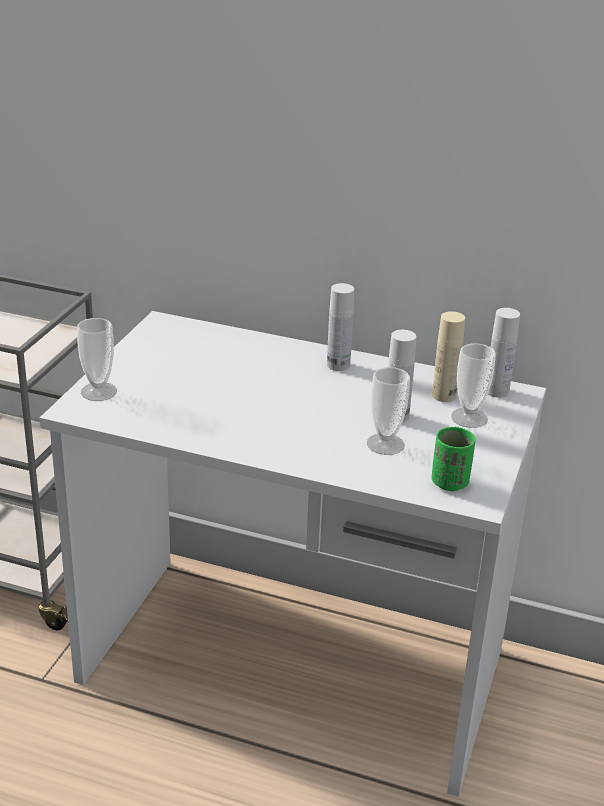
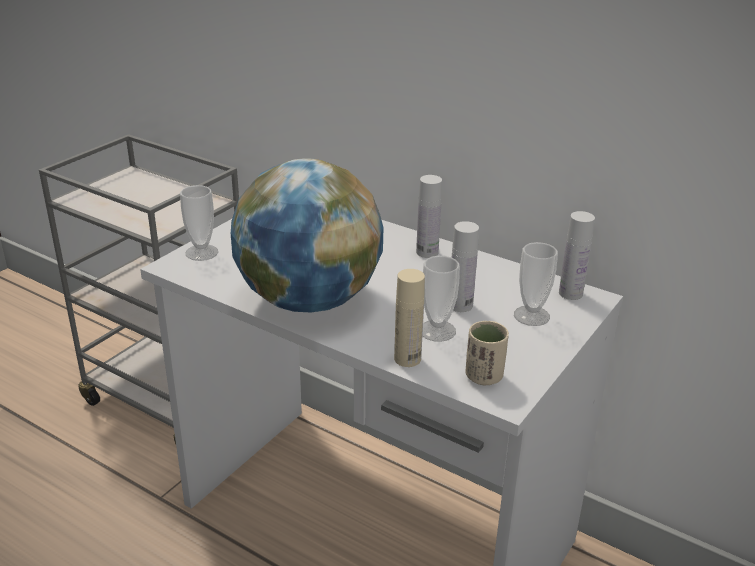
camera: 15 degrees right, 0 degrees up
(241, 430) = (308, 300): none -> globe
(444, 395) = (516, 291): beige bottle -> beige bottle (407, 359)
(450, 483) = (484, 376): green cup -> beige cup

